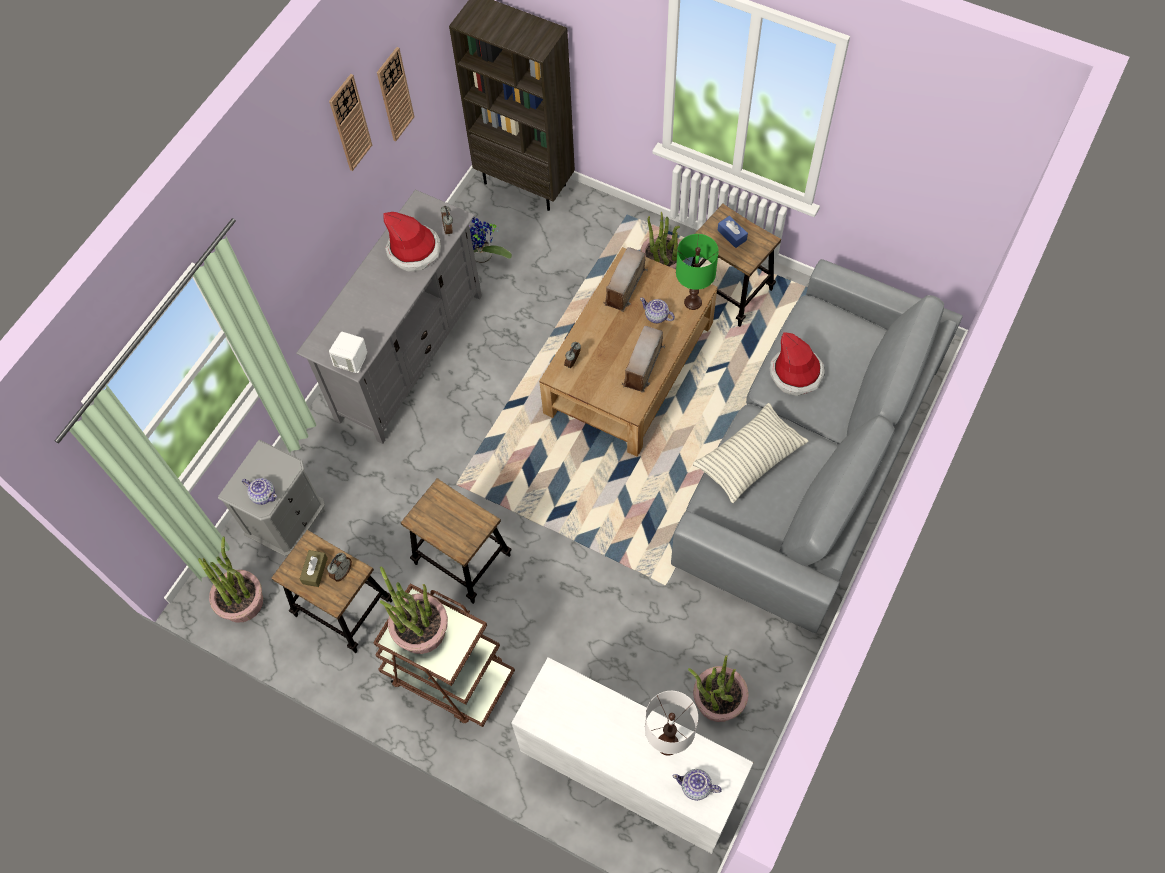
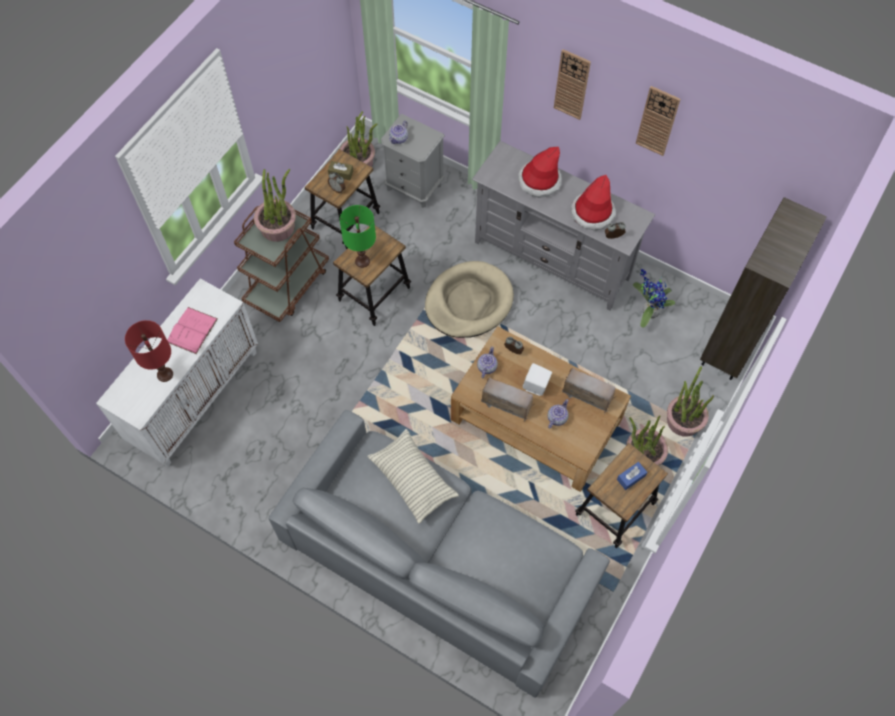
camera: 90 degrees right, 0 degrees up
(352, 361) = (489, 175): white speaker -> white speaker (536, 386)
(395, 95) = (707, 163): wall clock -> wall clock (572, 84)
(472, 446) = (468, 302): none -> beige dog bed
(596, 718) = (192, 330): none -> pink book
(667, 744) = (164, 374): white table lamp -> red table lamp
(692, 302) = (571, 449): green table lamp -> green table lamp (362, 261)
(696, 787) = (130, 390): teapot -> teapot (486, 367)
(718, 699) = (240, 462): potted plant -> potted plant (683, 420)
(796, 373) = (494, 528): hat -> hat (539, 181)

